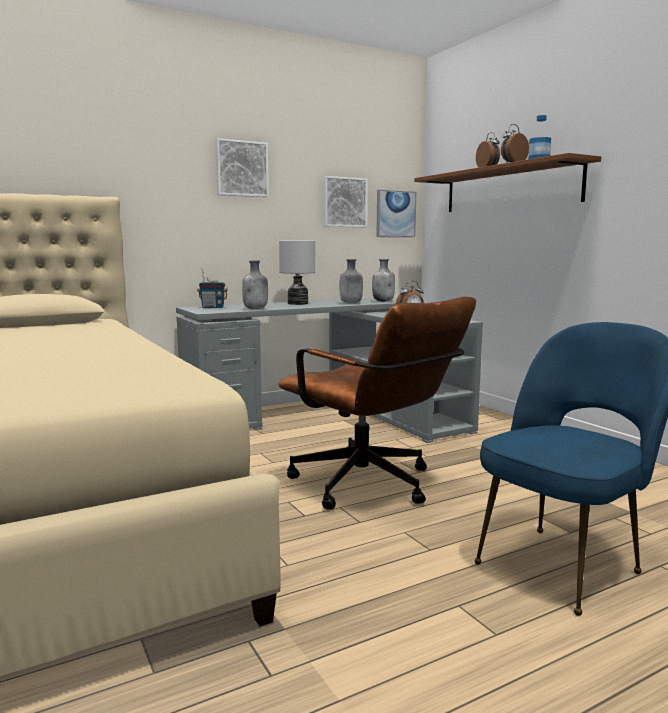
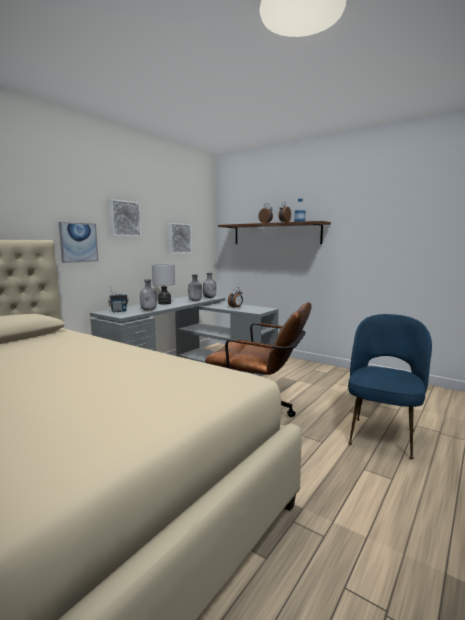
camera: 25 degrees left, 0 degrees up
(395, 214) = (204, 244): picture -> picture (78, 242)

